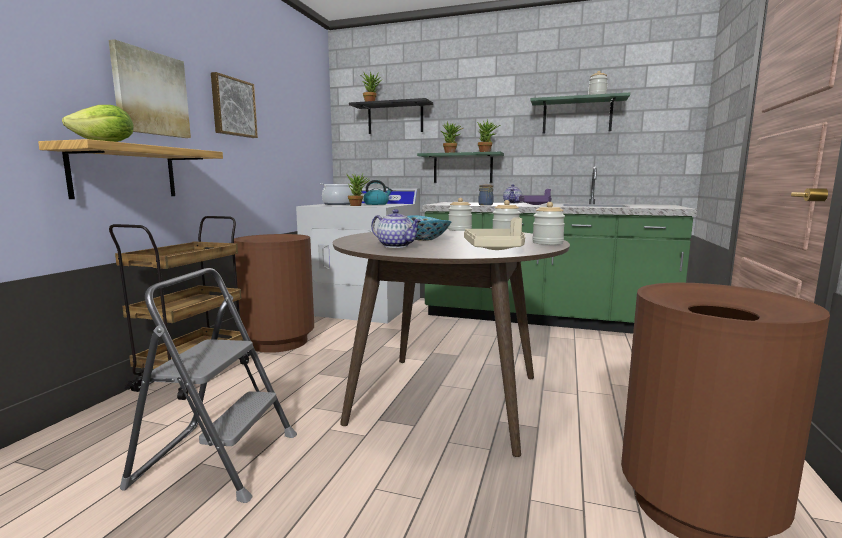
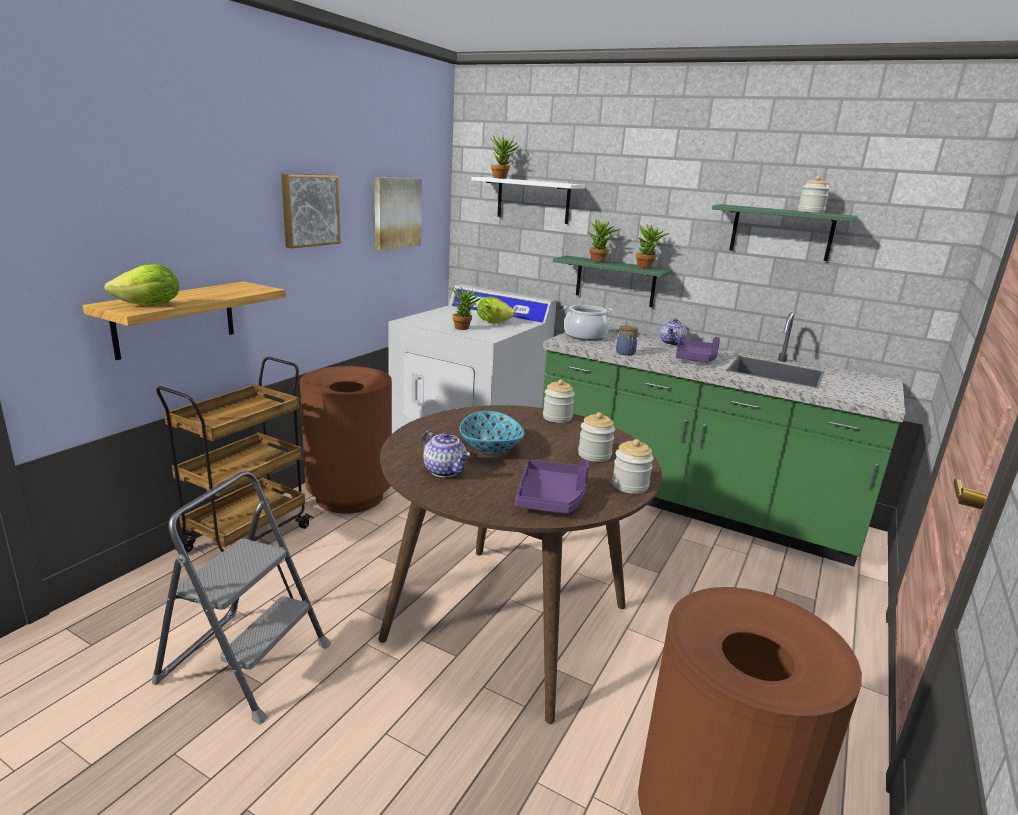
camera: 10 degrees right, 10 degrees up
(150, 93) = (205, 220): picture -> picture (396, 213)
(338, 204) = (444, 317): cooking pot -> cooking pot (585, 336)
(376, 204) = (493, 322): kettle -> lettuce
(395, 118) = (533, 200): black shelf -> white shelf
(495, 249) = (552, 498): beige tray -> purple tray

